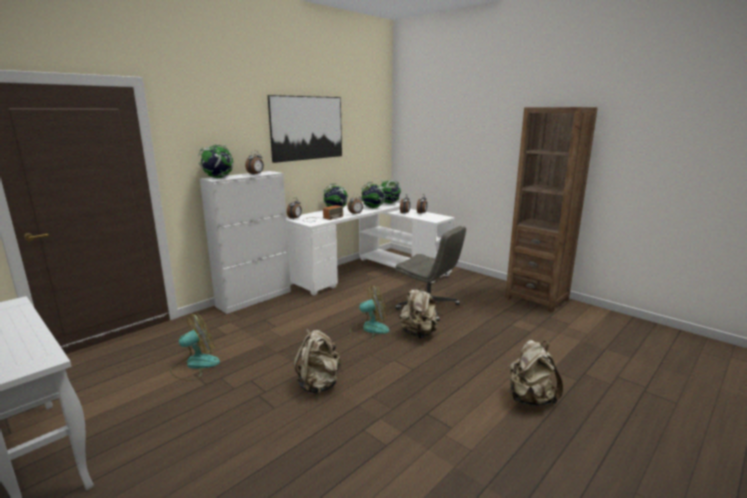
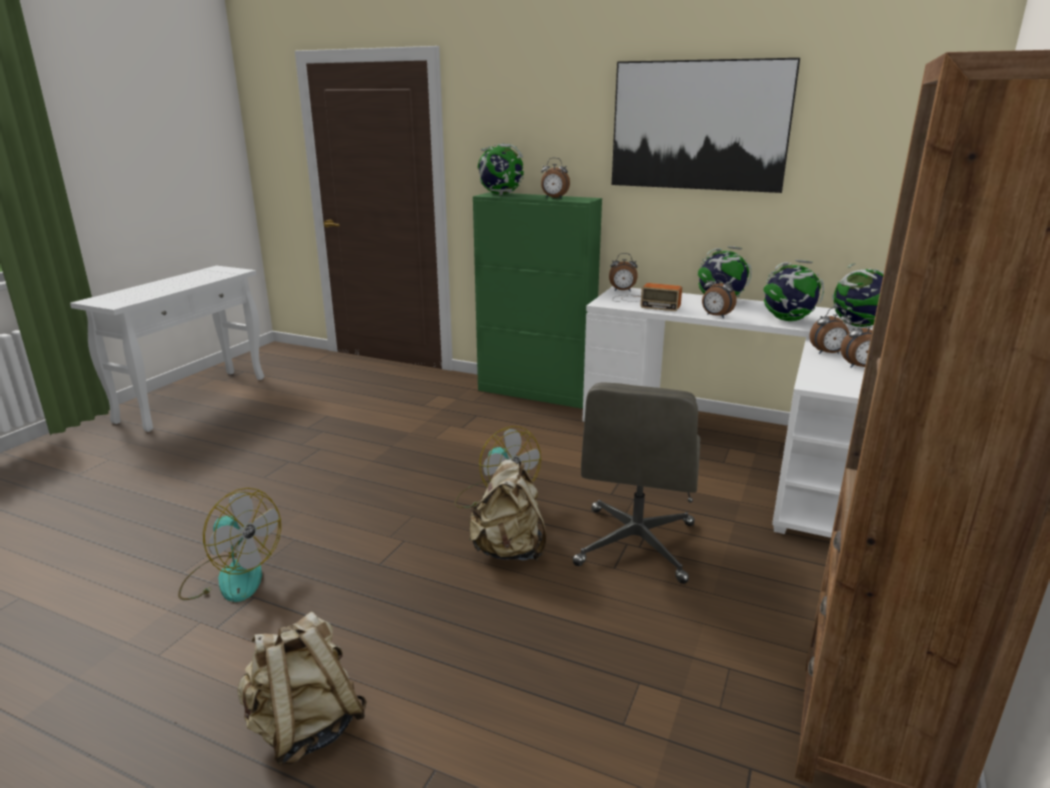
camera: 70 degrees right, 5 degrees up
(195, 365) = (345, 411): fan -> fan (231, 577)
(255, 298) = (536, 393): white cabinet -> green cabinet
(319, 384) = (318, 493): beige backpack -> none

